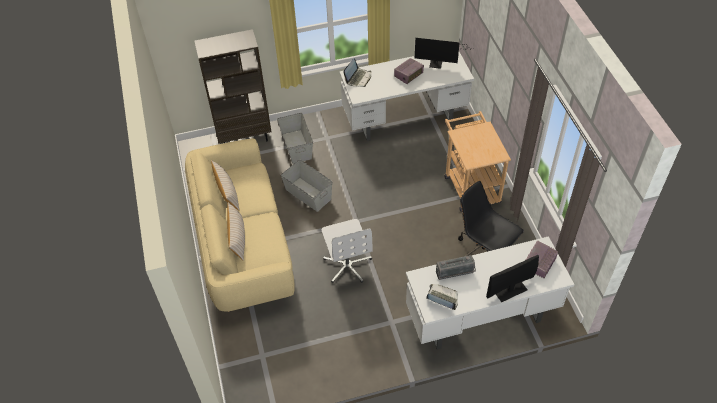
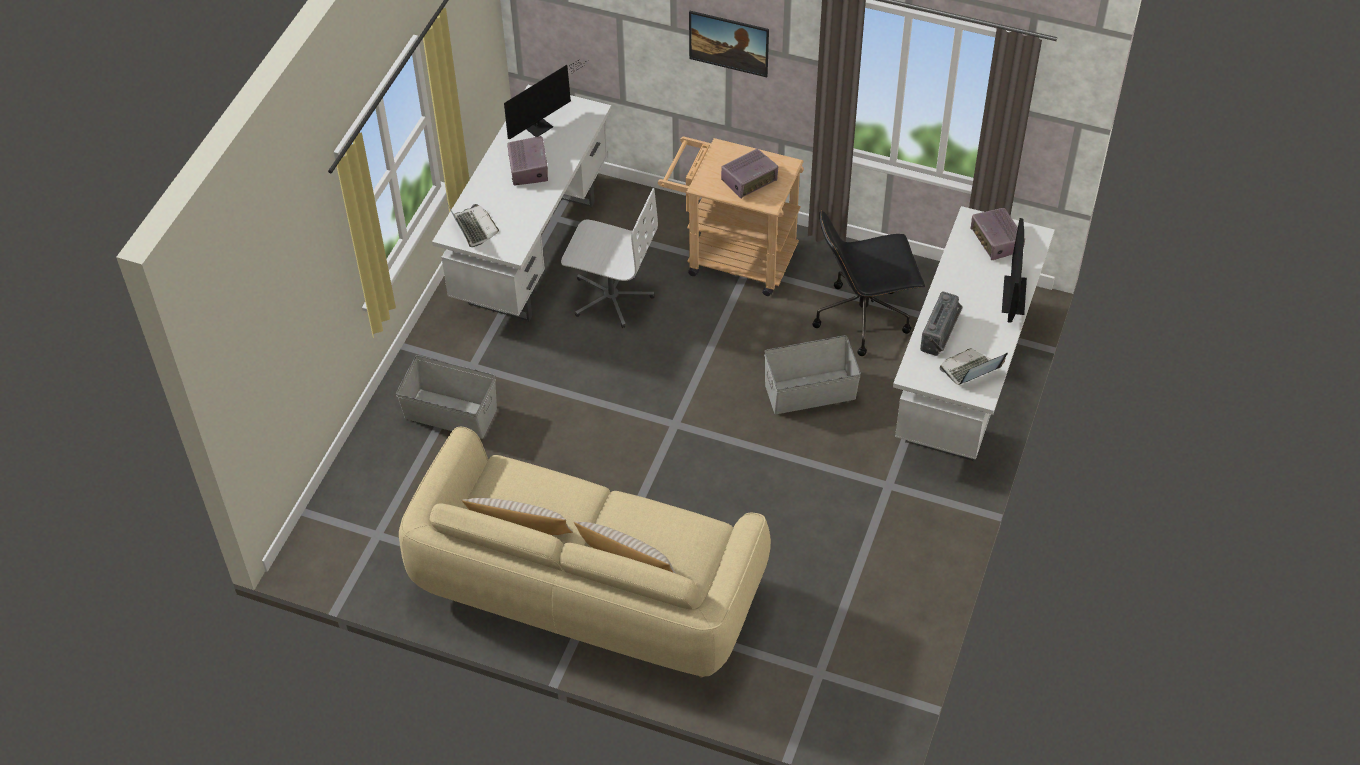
camera: 55 degrees left, 0 degrees up
(245, 137) = (360, 471): brown bookcase -> none
(308, 194) = (565, 452): grey storage box -> grey storage box (809, 391)
(348, 265) = (746, 479): white office chair -> white office chair (611, 297)
(476, 148) = (749, 181): none -> radio
(512, 83) = (728, 55): none -> picture

